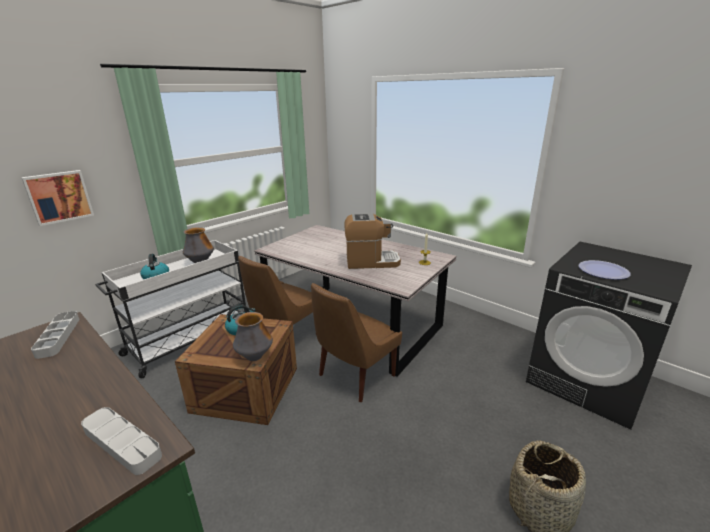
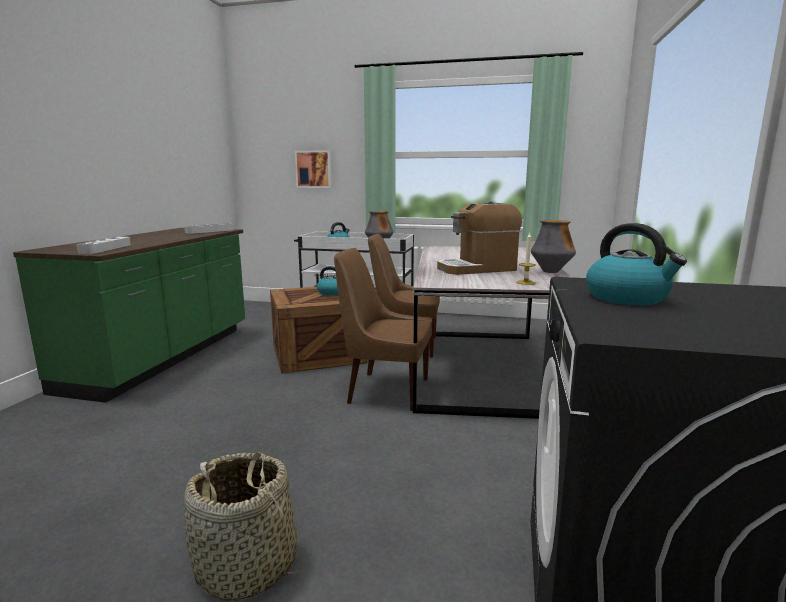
camera: 60 degrees right, 10 degrees down
(255, 357) = (295, 303): vase -> vase (551, 271)
(371, 262) = (476, 269): coffee machine -> coffee machine turned 105 degrees clockwise
(603, 271) = (628, 298): plate -> kettle

